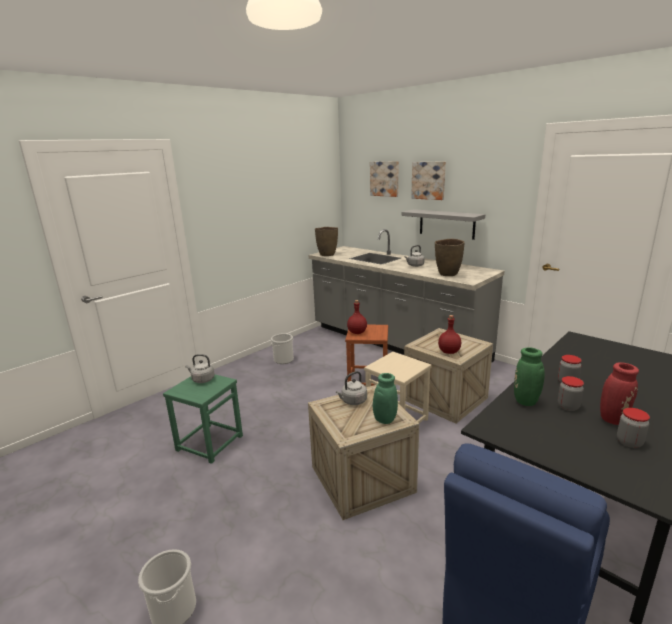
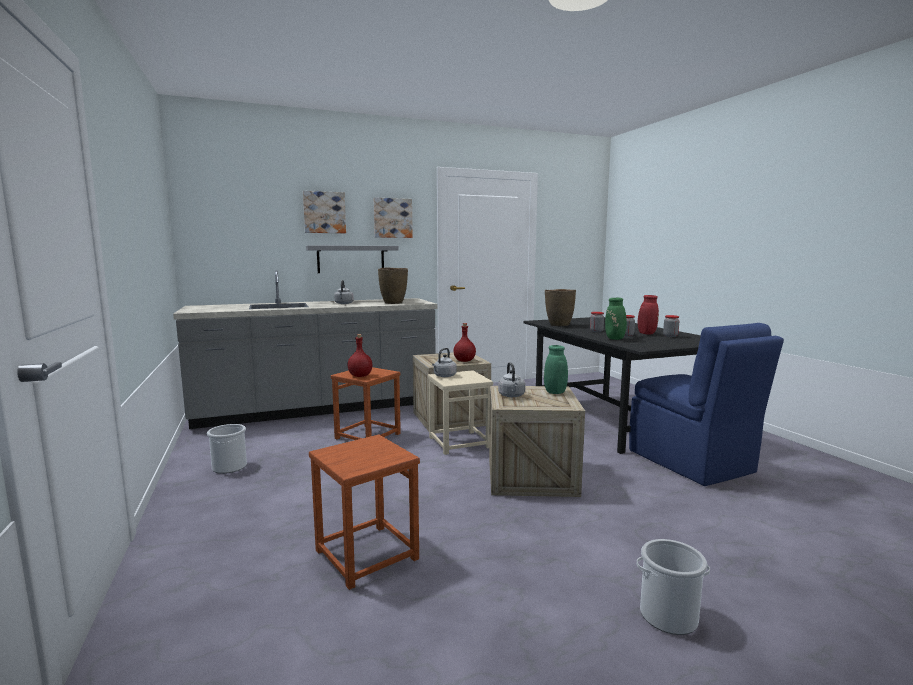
camera: 65 degrees left, 10 degrees down
(202, 379) = (345, 451): grey kettle -> grey kettle (444, 376)
(209, 443) = (365, 555): green stool -> brown stool
(327, 255) = (203, 310): brown vase -> brown vase (559, 325)
(385, 178) = (258, 209): picture -> picture (392, 218)

